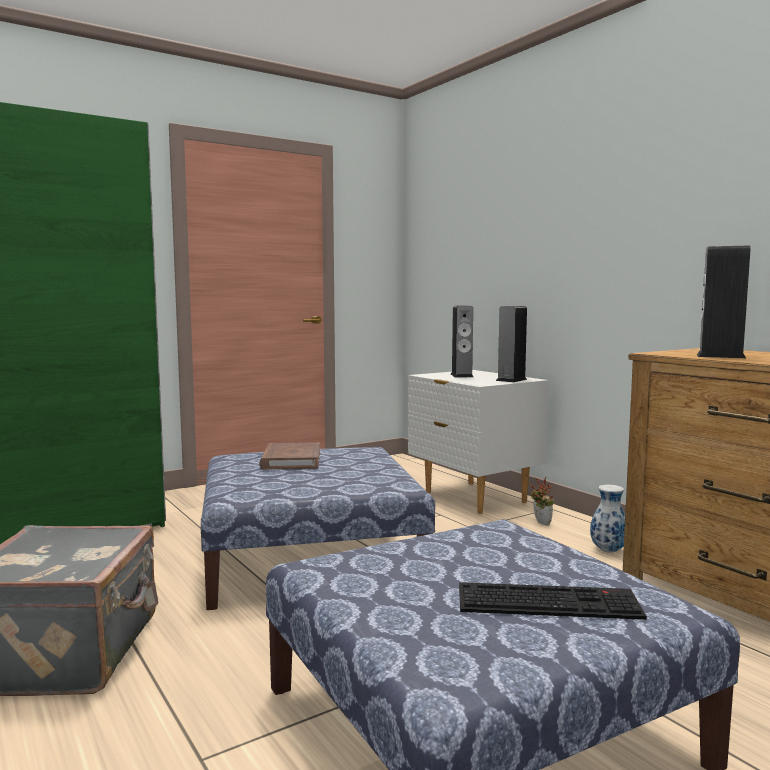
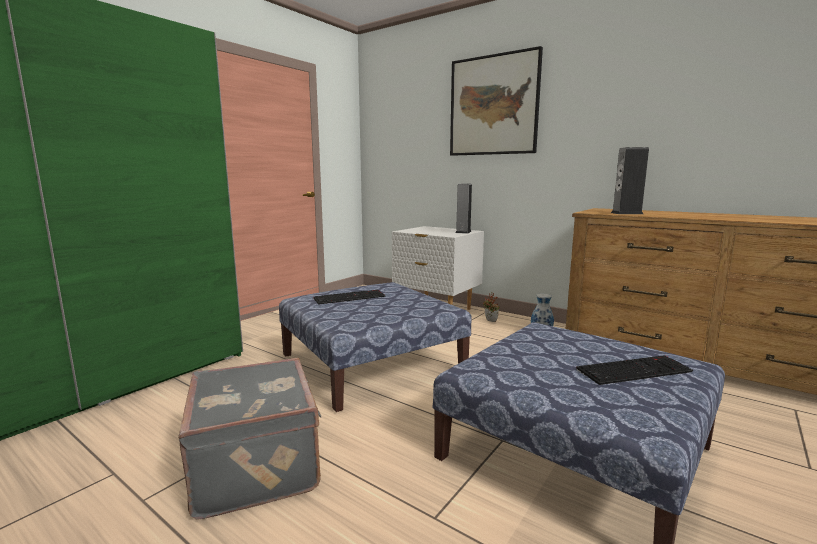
camera: 20 degrees left, 5 degrees up
(291, 460) = (350, 297): brown book -> keyboard
(461, 375) = (426, 230): speaker -> none
(563, 188) = (493, 105): none -> picture

